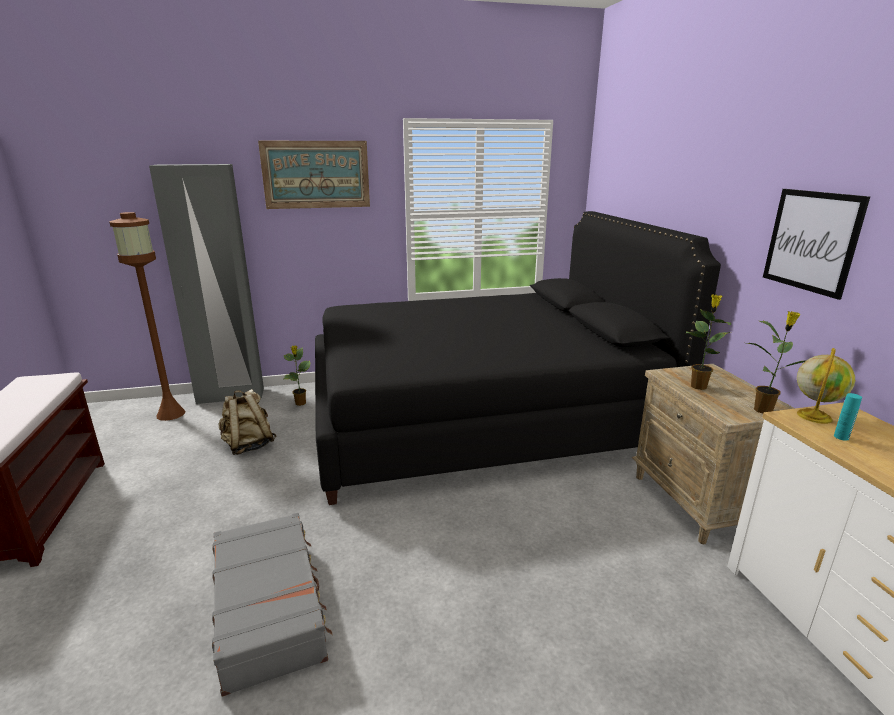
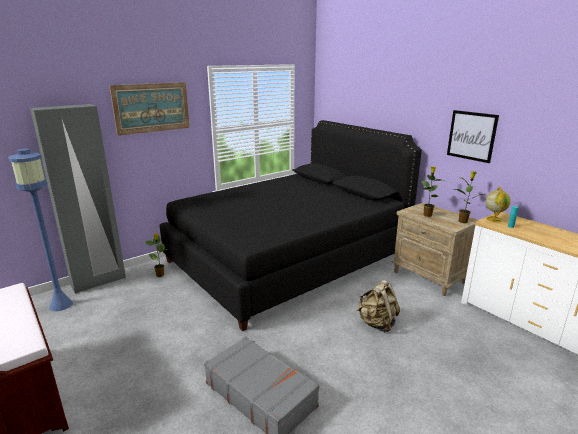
camera: 25 degrees left, 0 degrees up
(171, 414) = (61, 305): brown floor lamp -> blue floor lamp
(248, 445) = (149, 311): beige backpack -> beige backpack (377, 324)

